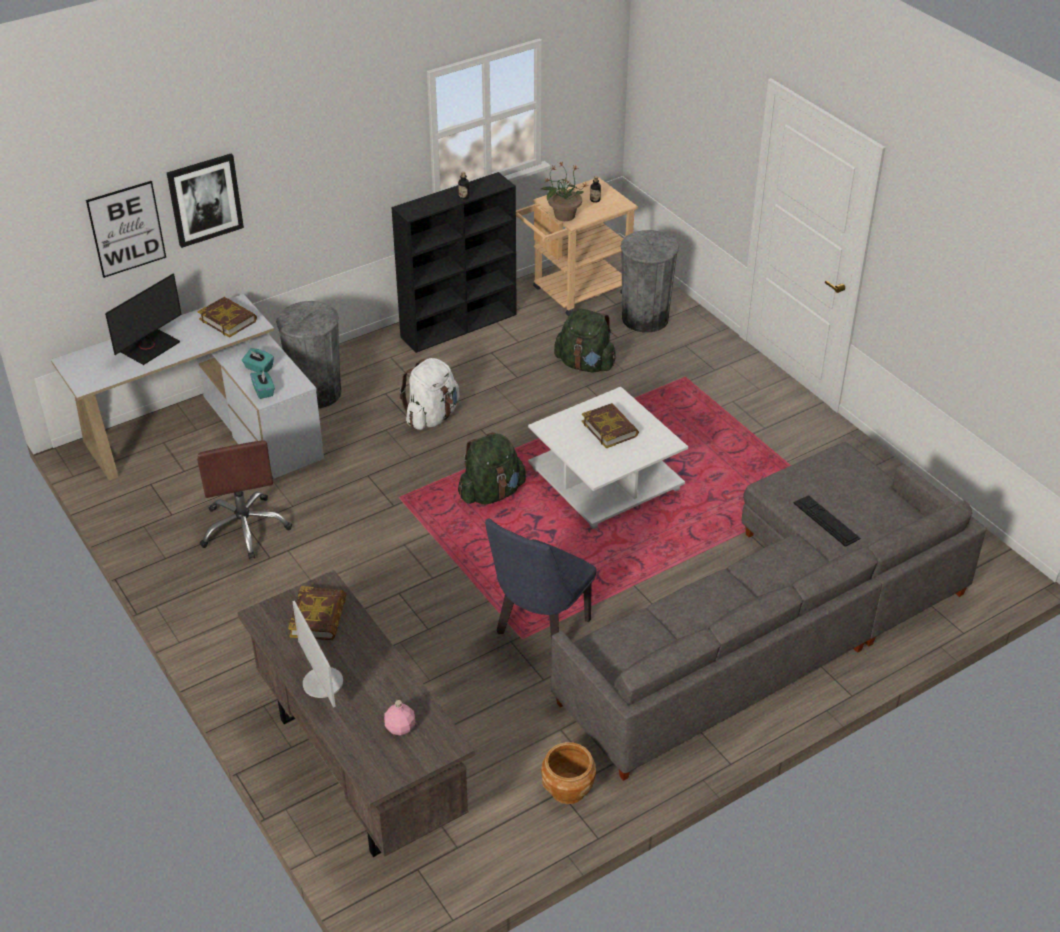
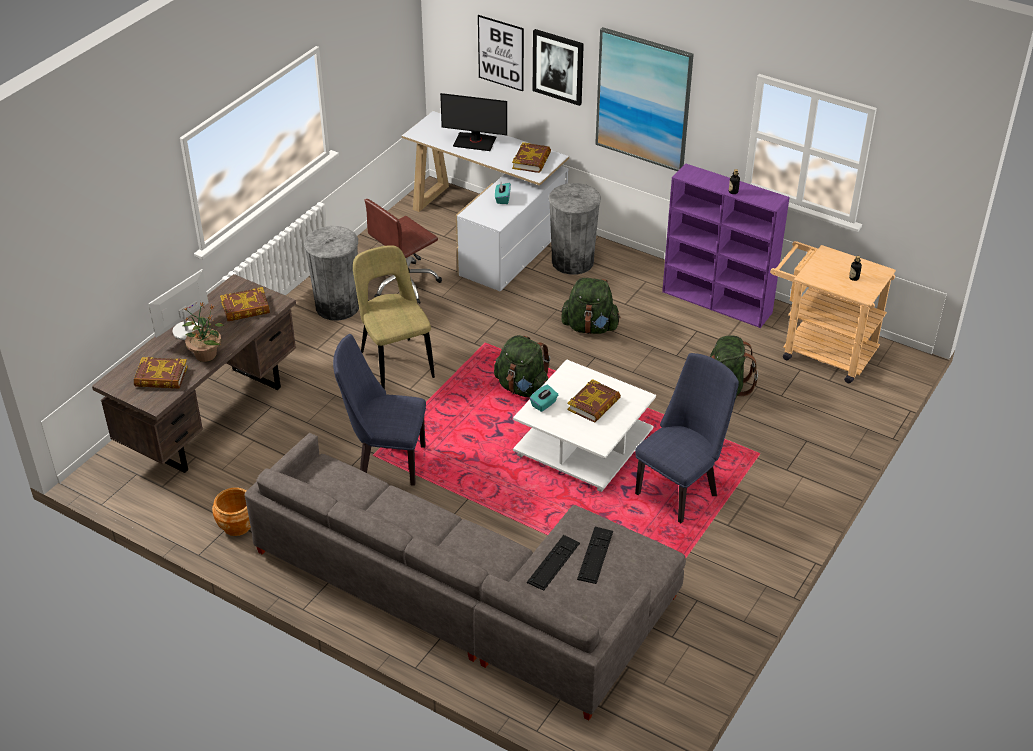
camera: 65 degrees right, 0 degrees up
(263, 391) = (478, 210): turquoise tissue box -> turquoise tissue box (544, 404)
(313, 174) = (643, 99): none -> picture
(378, 576) = (395, 362): none -> beige chair
(400, 728) = (161, 377): pink bottle -> book
(432, 416) = (590, 327): white backpack -> green backpack
(460, 325) = (718, 302): black bookcase -> purple bookcase
(564, 215) = (810, 267): potted plant -> potted plant (206, 354)
(645, 318) = (824, 404): grey trash can -> grey trash can (337, 306)
(704, 440) = (680, 490): none -> blue chair
(829, 491) = (595, 555): none -> keyboard

